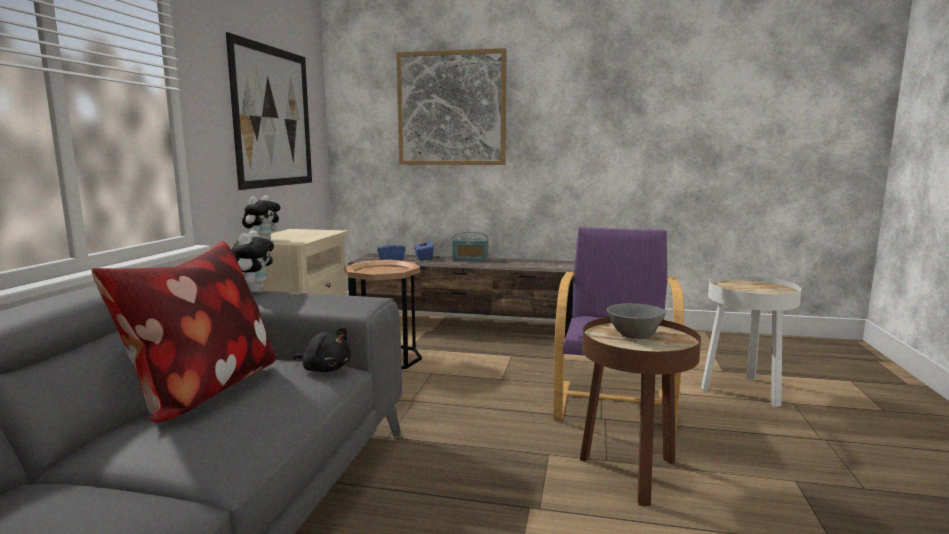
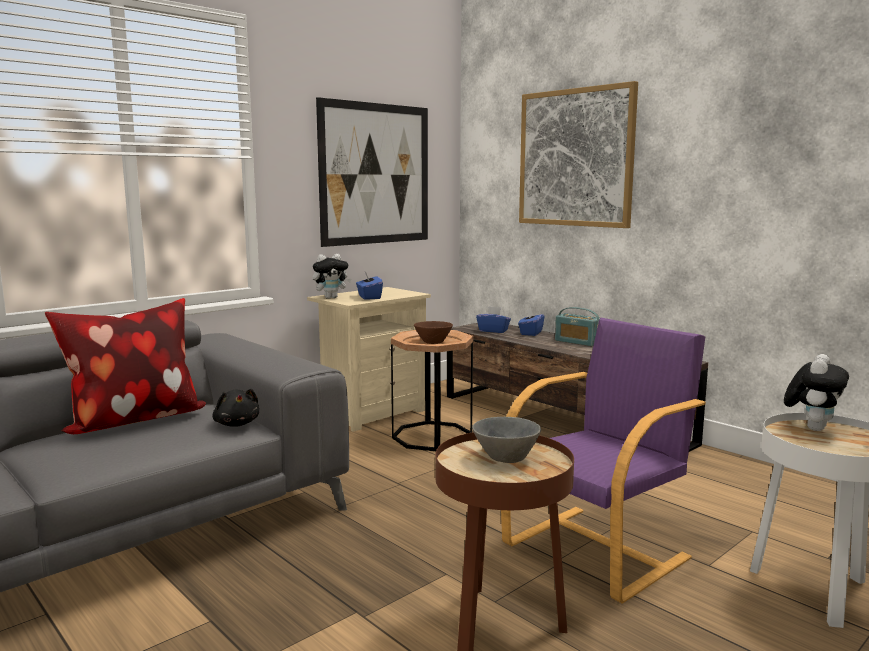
camera: 35 degrees right, 0 degrees up
(253, 291) = (248, 344): plush toy -> plush toy (812, 428)
(300, 237) = (369, 297): none -> blue tissue box
(384, 271) = (434, 342): none -> brown bowl

